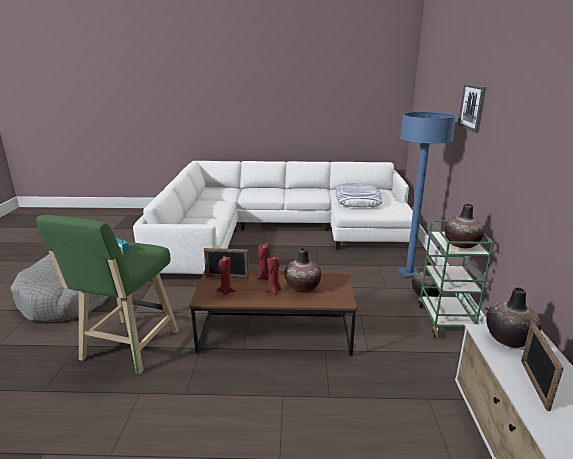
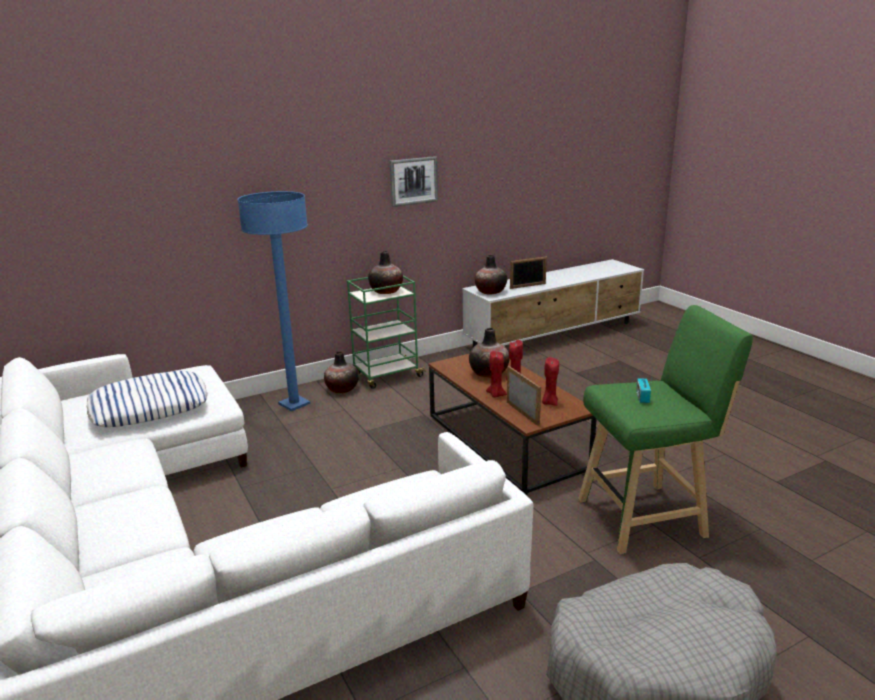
camera: 120 degrees left, 0 degrees up
(472, 107) = (272, 177): picture -> picture (413, 181)

